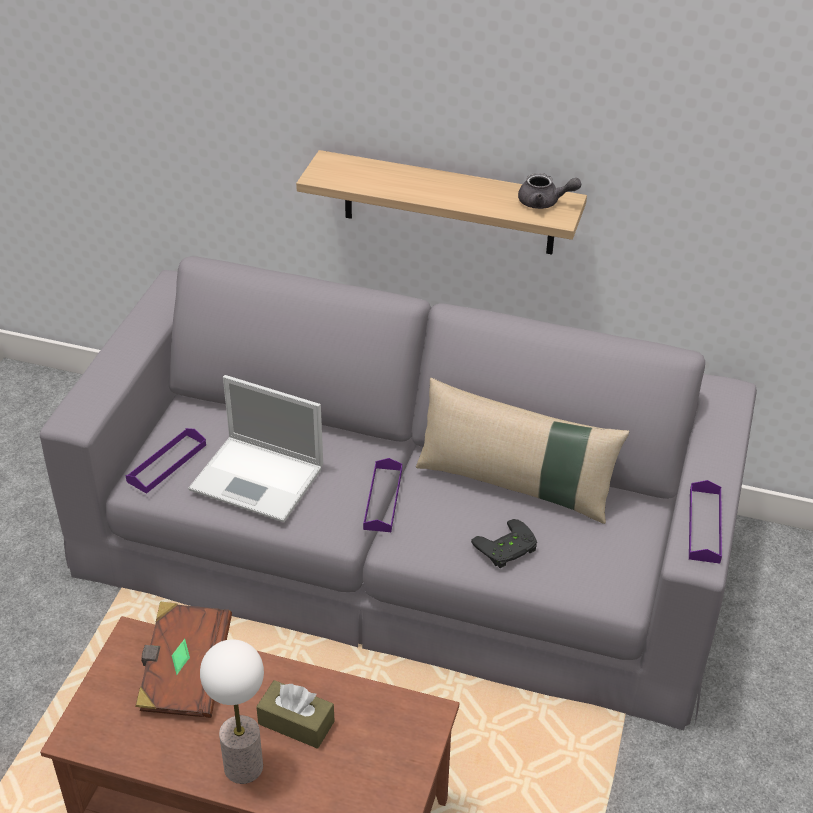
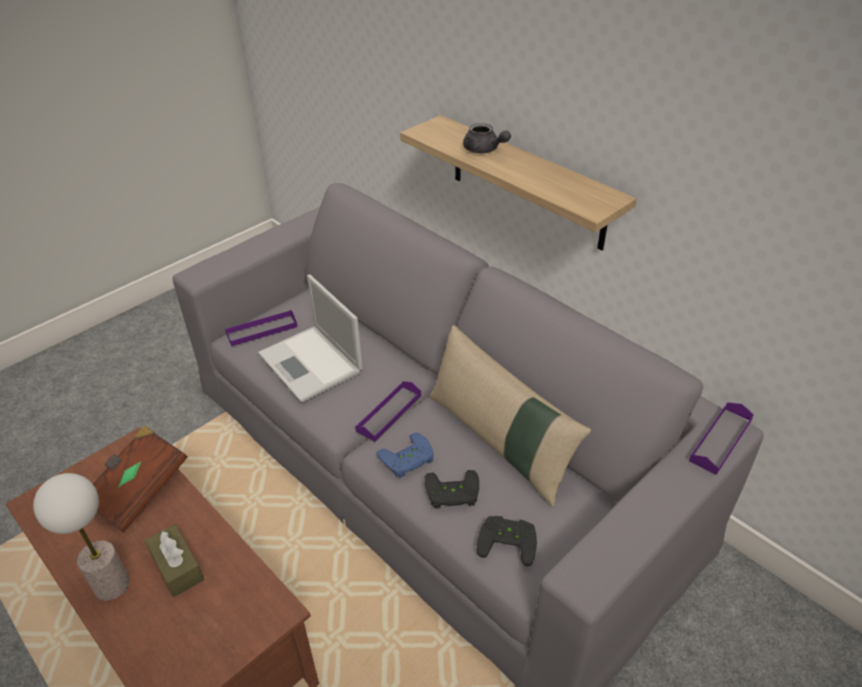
camera: 30 degrees right, 0 degrees up
(441, 535) = (408, 460): none -> blue game controller
(544, 202) = (590, 194): grey teapot -> grey teapot (484, 150)
(586, 567) = (508, 539): none -> black game controller
(704, 525) = (613, 549): purple tray -> purple tray (720, 440)

